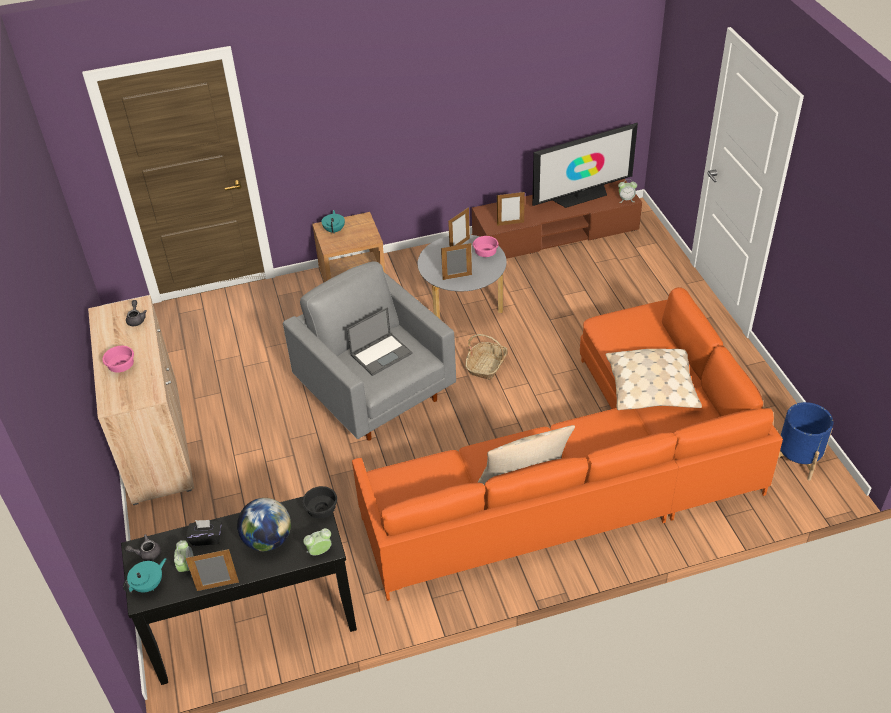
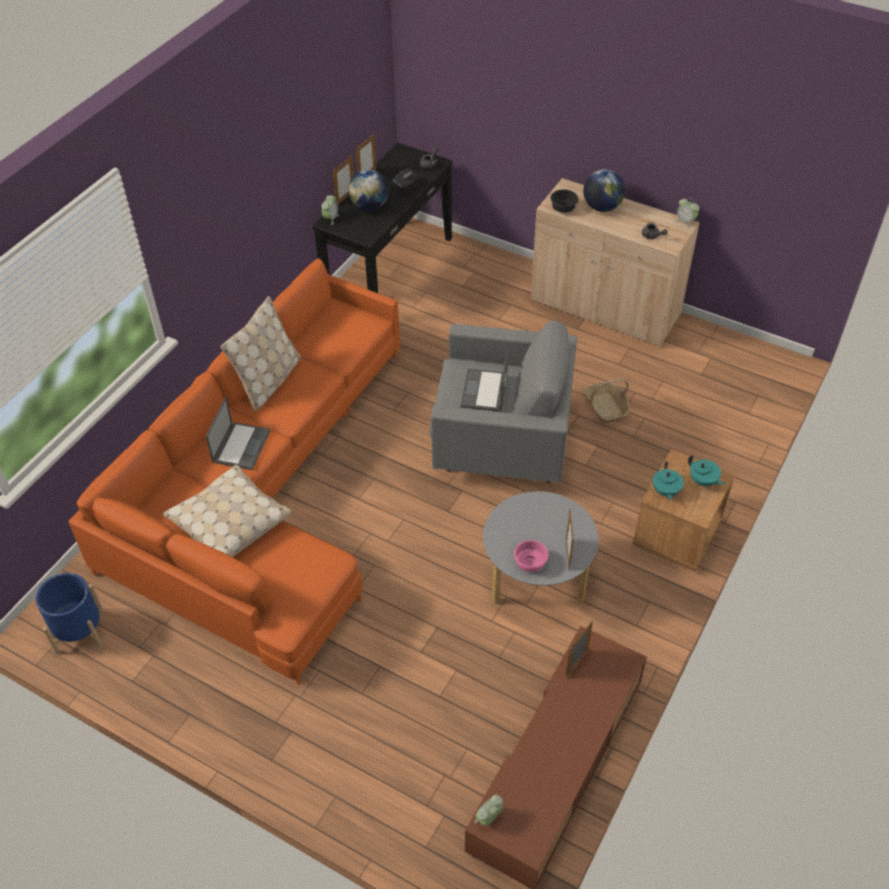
camera: 135 degrees right, 5 degrees up
(122, 367) = (602, 207): pink bowl -> globe
(149, 585) = (406, 156): turquoise teapot -> turquoise teapot (665, 491)
(187, 567) = (397, 172): alarm clock -> alarm clock (685, 222)
(321, 510) = (358, 235): black bowl -> black bowl (563, 208)
(457, 277) = (522, 514): picture frame -> picture frame (345, 197)
(486, 365) = (442, 532): basket -> basket (606, 408)
(581, 196) = (548, 779): television -> none
(595, 438) = (241, 445): none -> laptop

